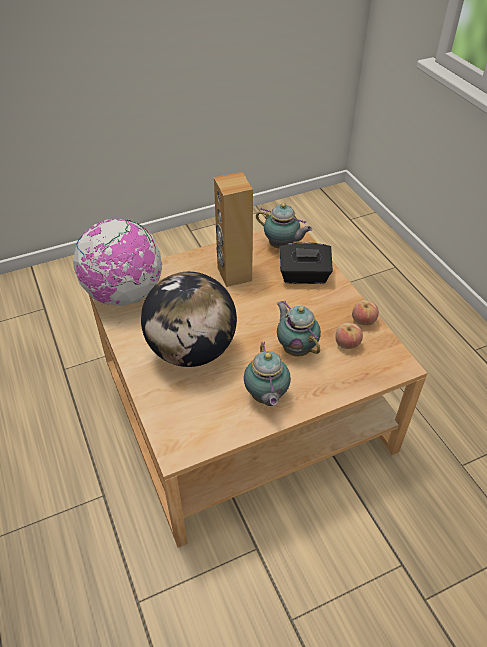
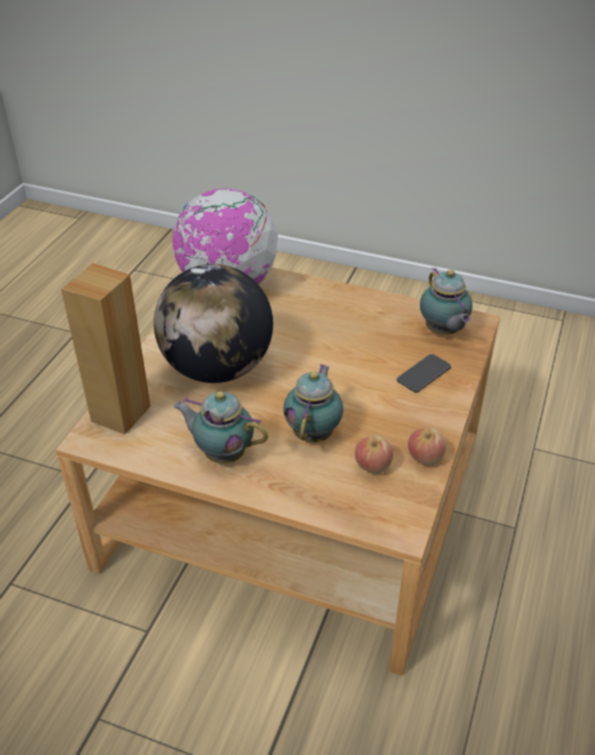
camera: 45 degrees right, 5 degrees down
(234, 274) = (351, 328): brown speaker -> brown speaker (120, 413)
(266, 397) = (222, 453): teapot -> teapot turned 75 degrees clockwise
(304, 276) = (423, 374): black tissue box -> phone

